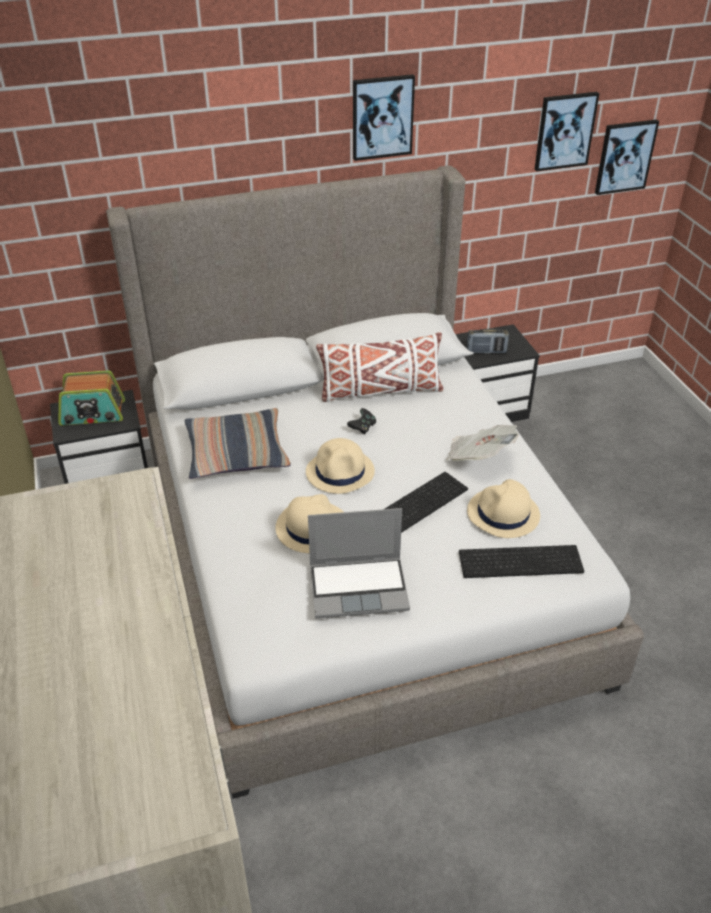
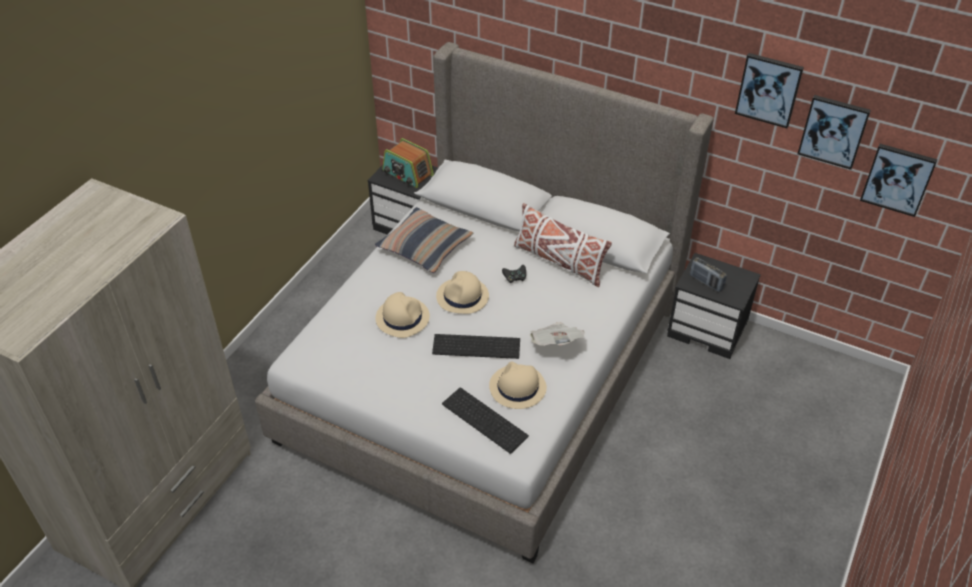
camera: 45 degrees right, 5 degrees up
(360, 587) = (381, 367): laptop -> none
(382, 117) = (661, 55): picture -> picture (769, 89)

